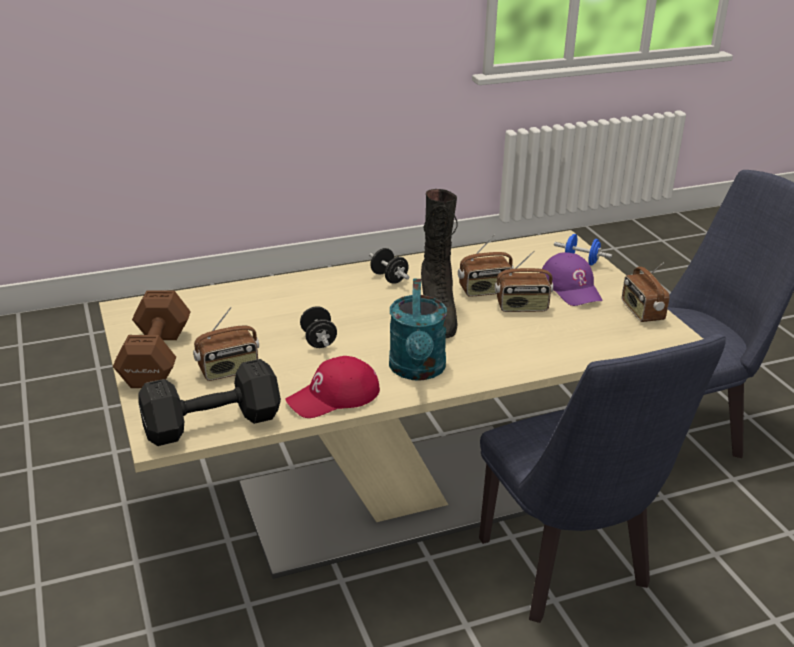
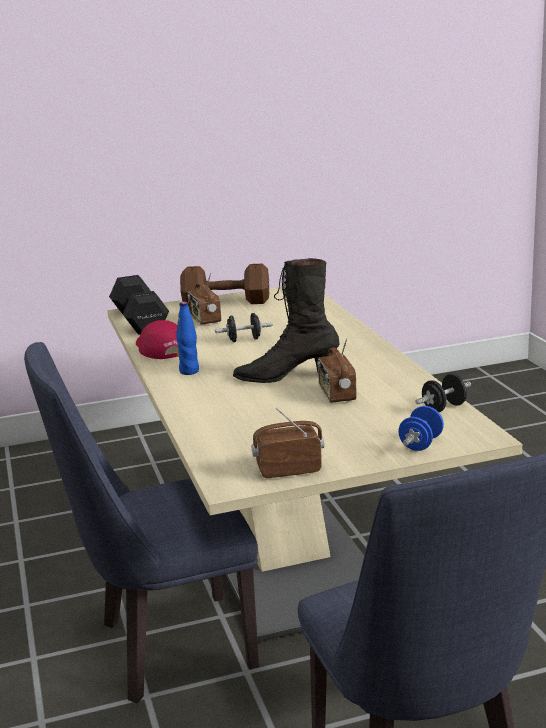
camera: 95 degrees right, 10 degrees down
(389, 278) = (360, 357): black dumbbell -> black dumbbell (444, 408)
(417, 370) = (189, 371): turquoise watering can -> blue bottle
(522, 307) = (300, 410): radio -> none
(571, 288) = (348, 435): purple cap -> none

